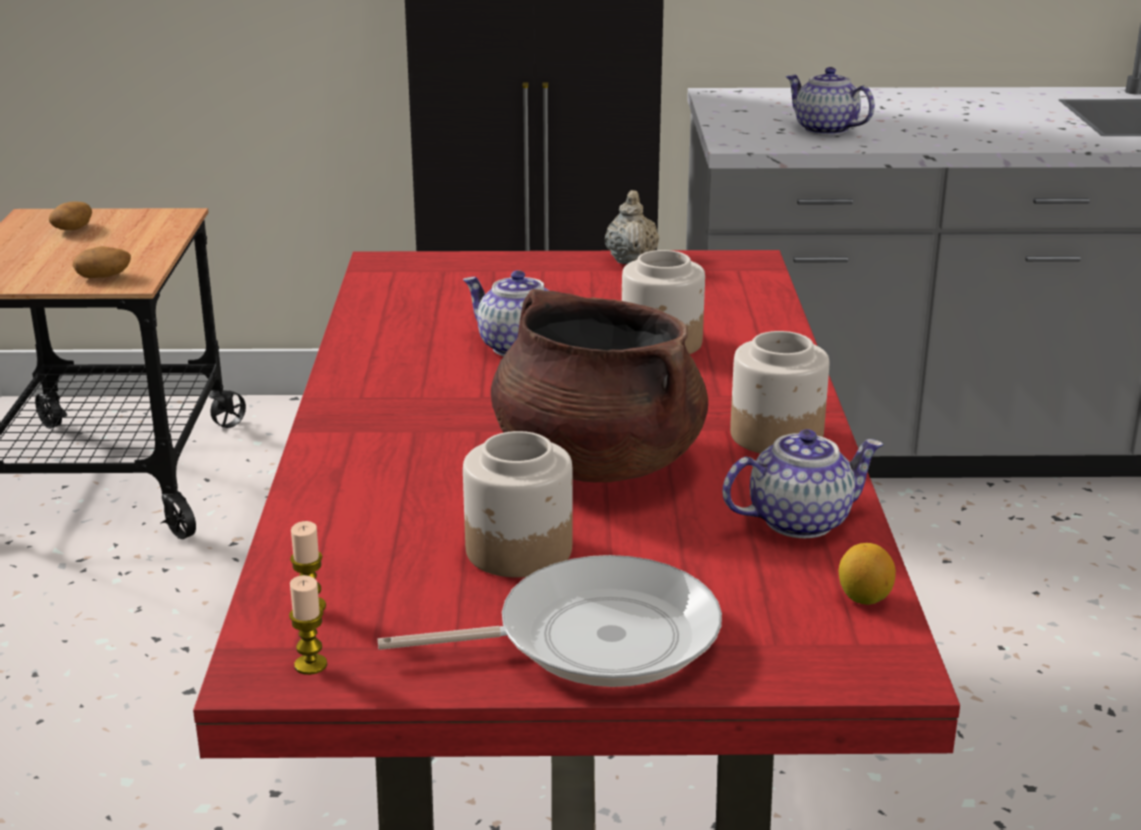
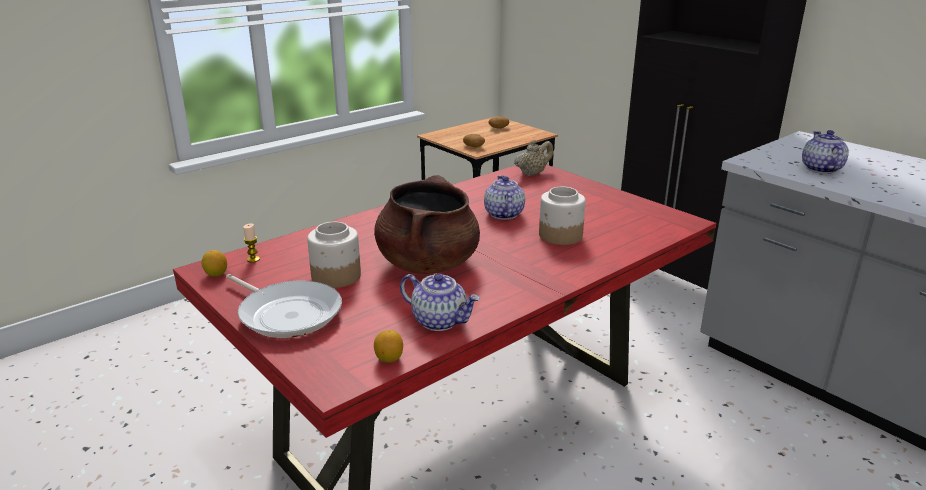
camera: 50 degrees right, 0 degrees up
(310, 665) = (216, 274): candle -> lemon
(631, 260) = (631, 201): beige teapot -> beige teapot (532, 173)
(775, 436) = (512, 289): jar -> none

